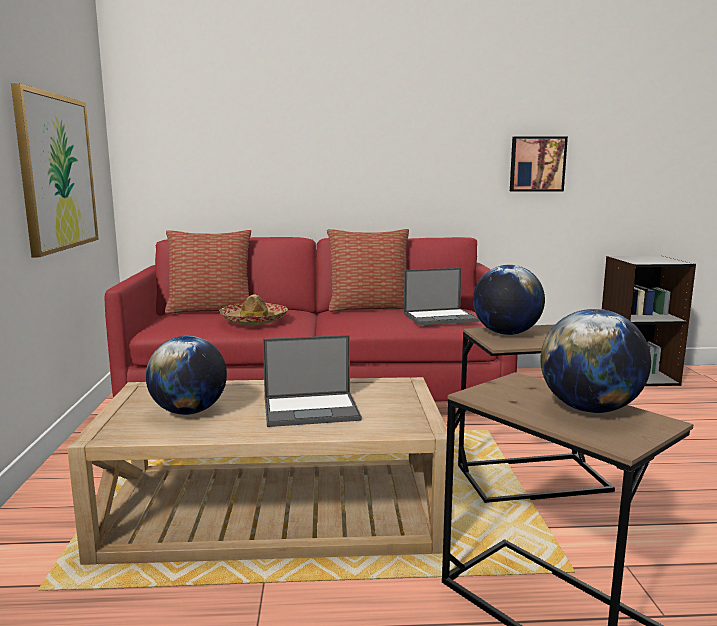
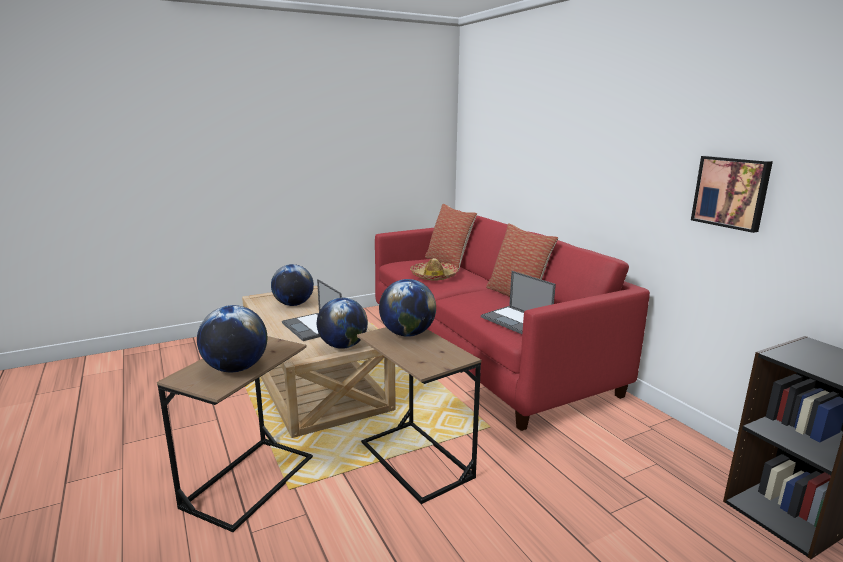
camera: 65 degrees right, 5 degrees up
(57, 172) = (375, 162): picture -> none
(405, 399) = (343, 346): none -> globe

